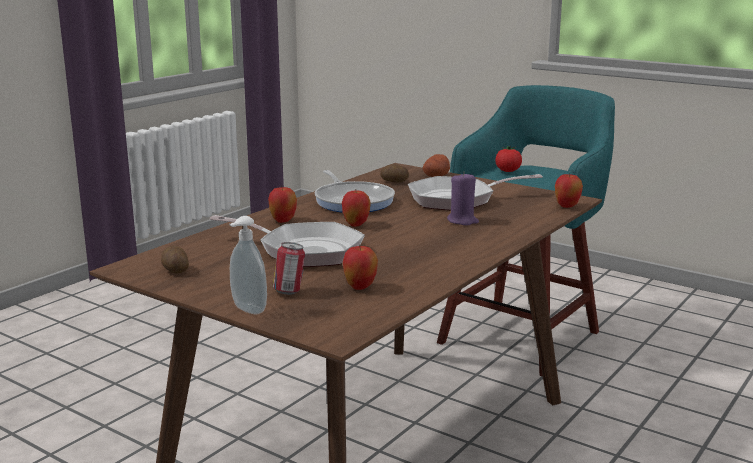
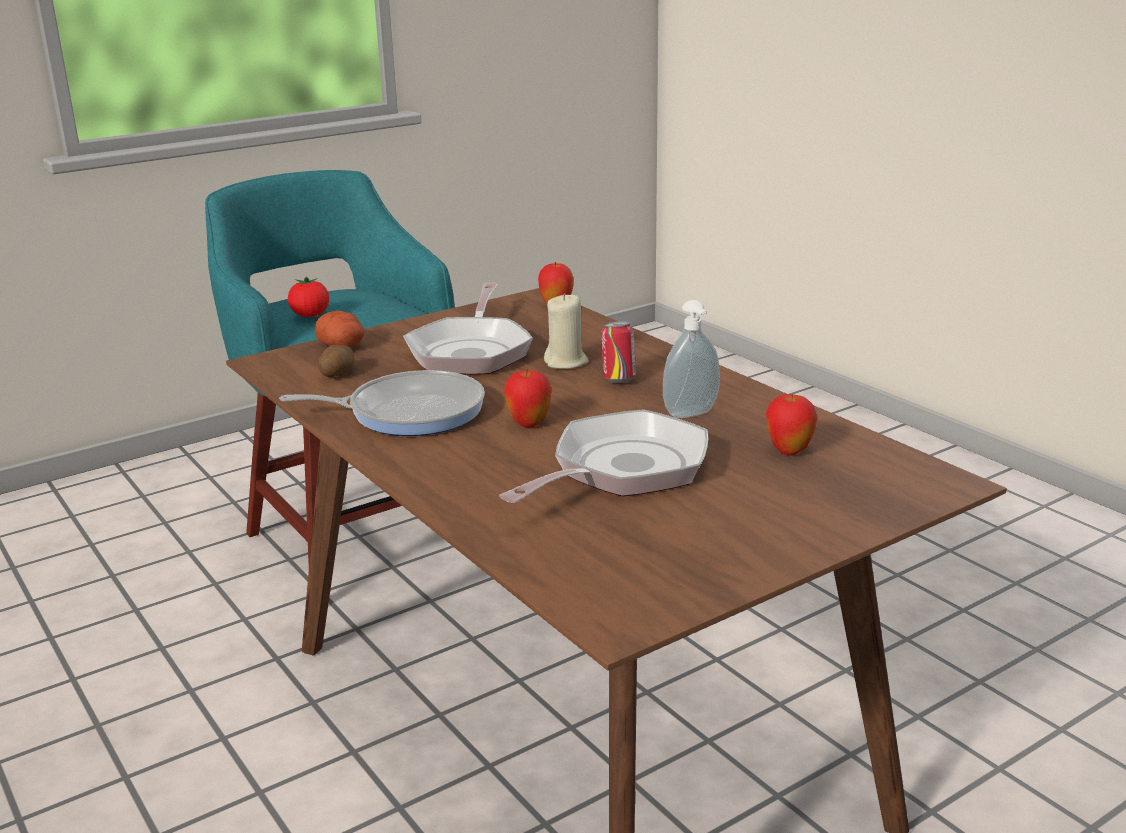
camera: 70 degrees left, 5 degrees up
(175, 270) = (654, 577): potato -> none
(247, 310) = (848, 531): soap dispenser -> soap dispenser (692, 414)
(283, 221) = (464, 471): apple -> none
(289, 292) = (788, 496): can -> can (618, 380)
(462, 221) = (566, 362): purple candle -> beige candle

